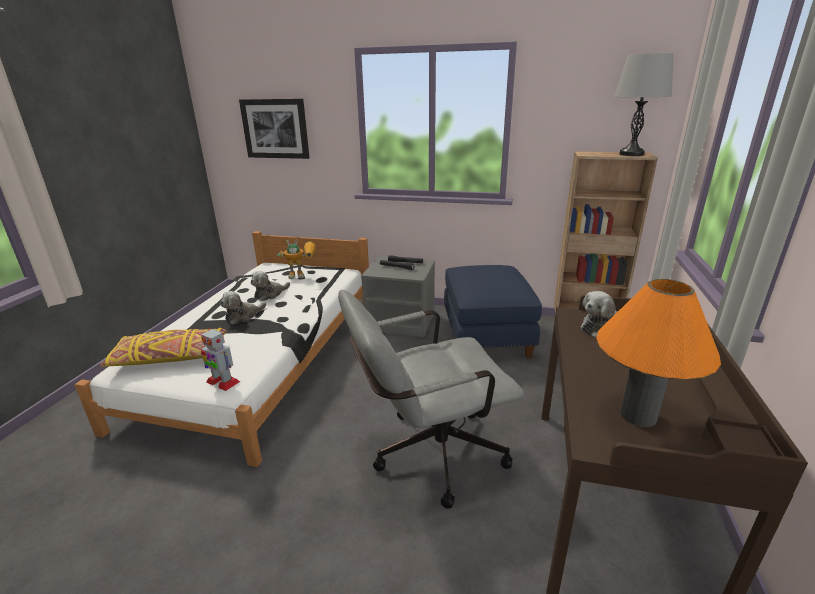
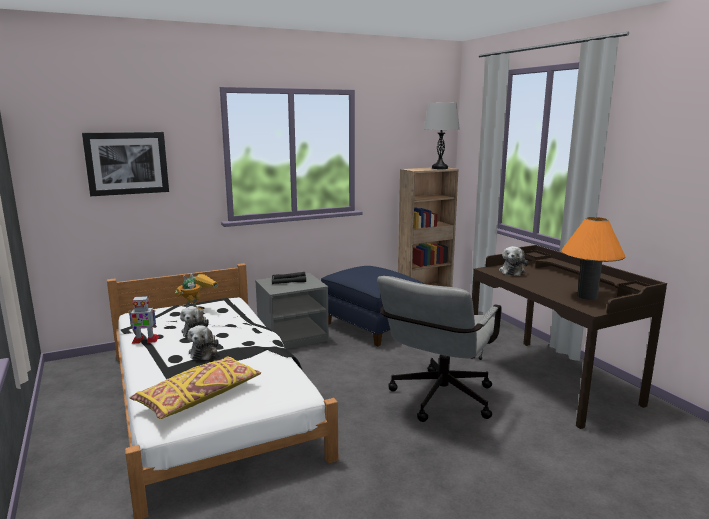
camera: 40 degrees left, 10 degrees down
(222, 382) = (287, 392): toy robot -> toy robot (145, 340)

